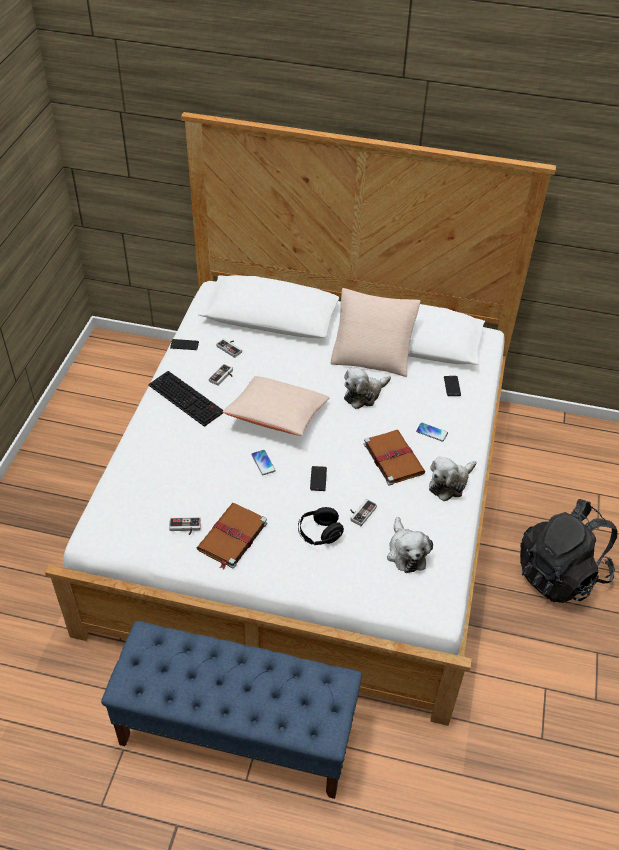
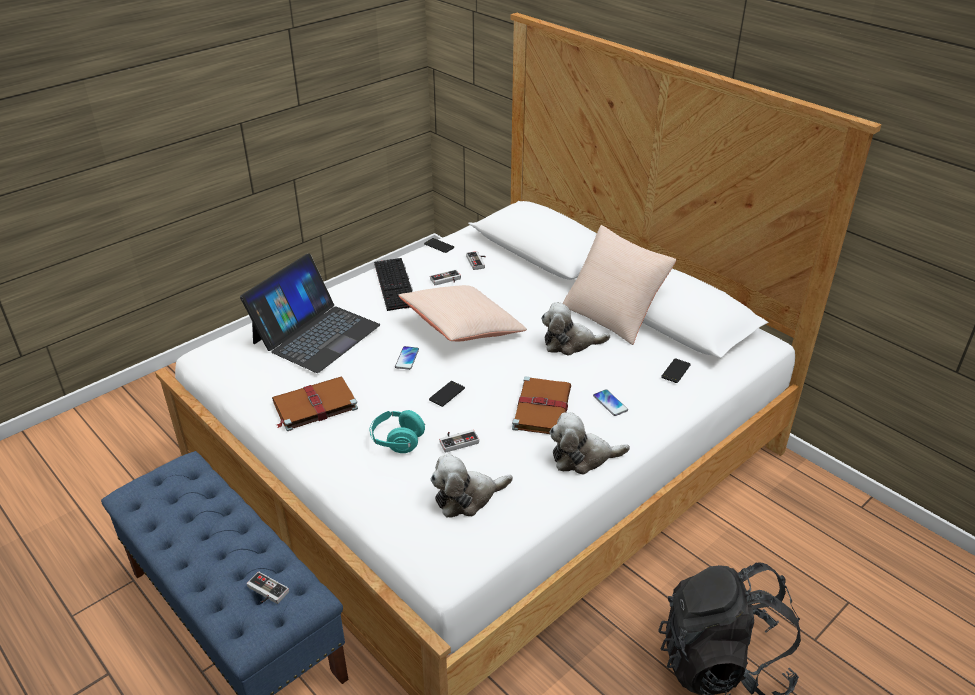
camera: 35 degrees right, 10 degrees down
(171, 474) = (315, 334): none -> laptop
(185, 528) = (282, 380): game controller -> game controller (265, 592)
(319, 534) = (397, 441): black headphones -> turquoise headphones
(406, 552) = (467, 497): plush toy -> plush toy turned 45 degrees clockwise

